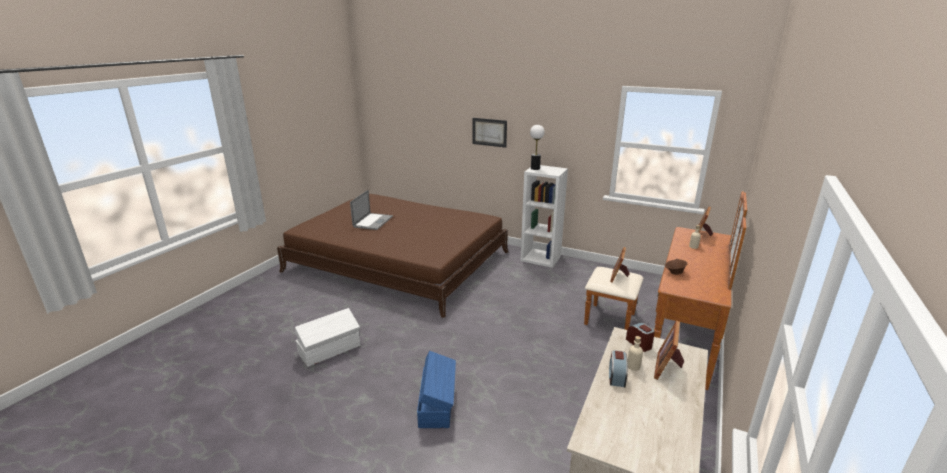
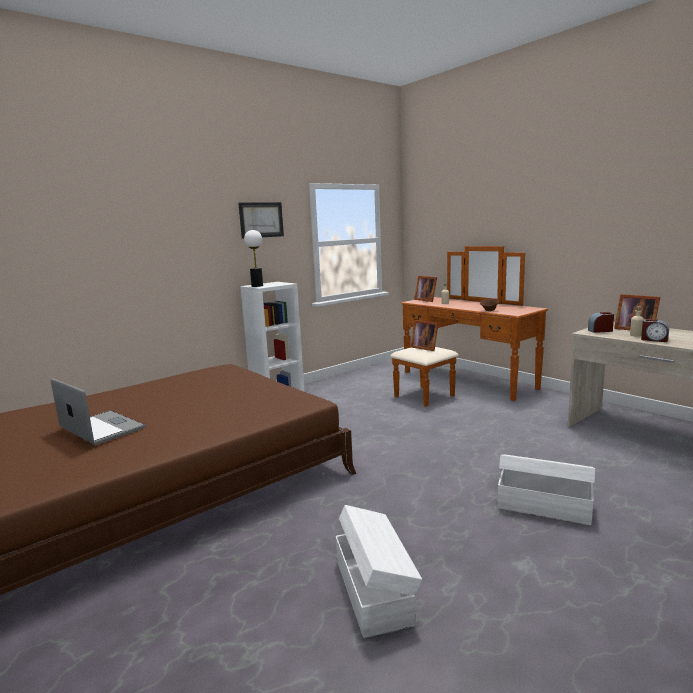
camera: 65 degrees left, 10 degrees down
(437, 403) = (543, 505): blue storage box -> white storage box
(489, 132) = (169, 256): picture -> picture (261, 220)

